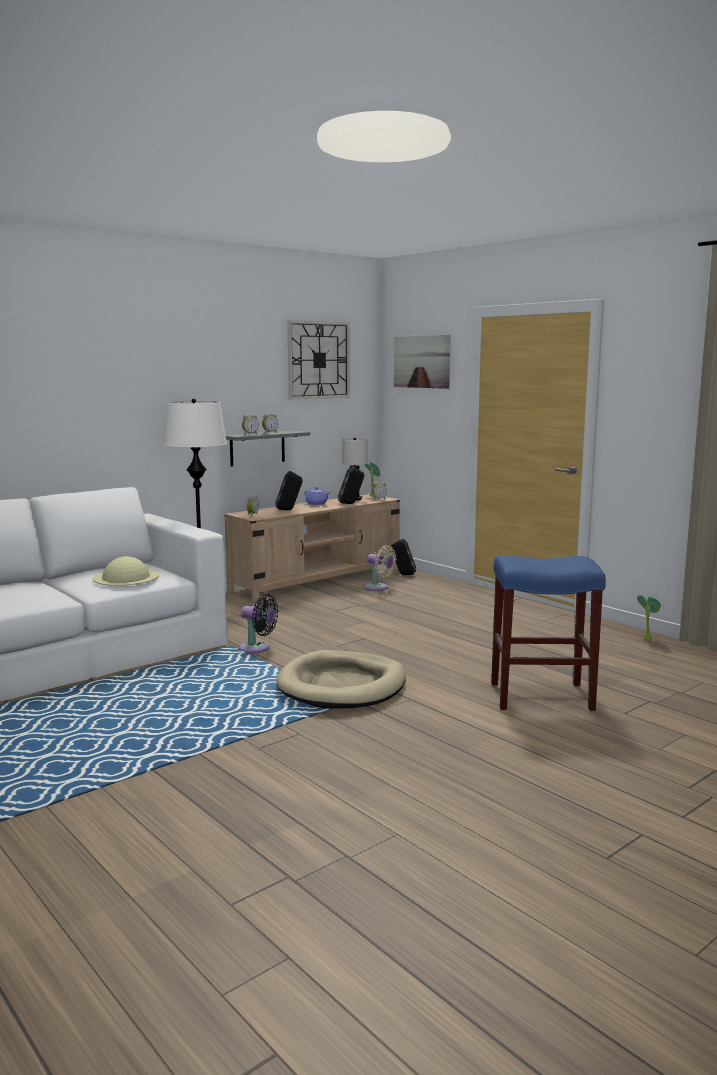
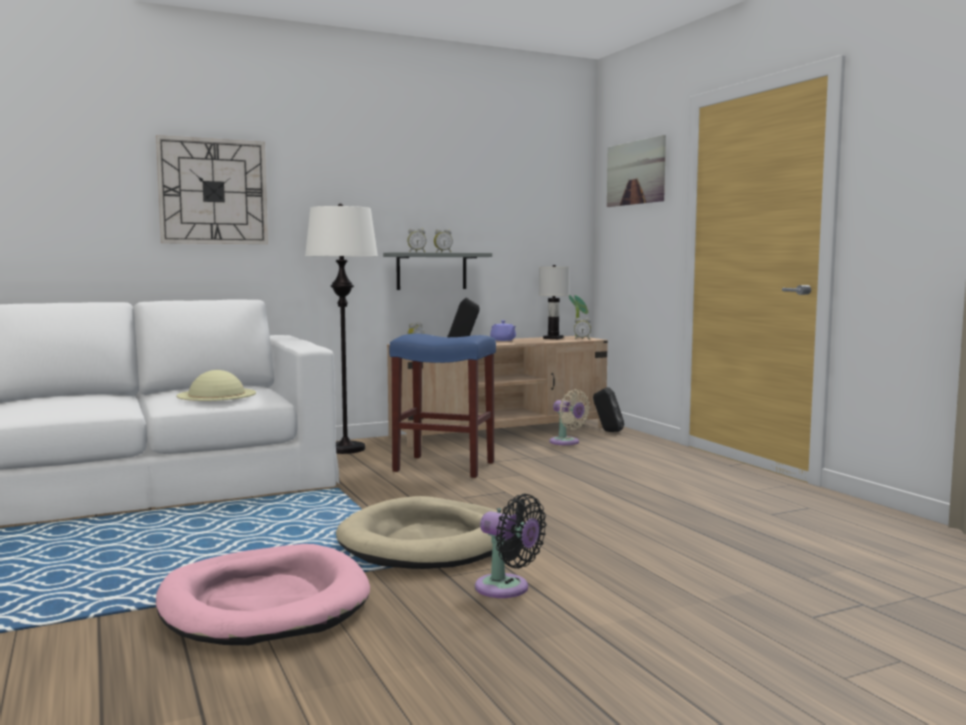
camera: 15 degrees right, 5 degrees down
(257, 648) = (365, 493): black fan -> black fan (507, 589)
(266, 745) = (264, 603): none -> pink dog bed
(318, 360) = (512, 173): wall clock -> wall clock (213, 191)
(351, 504) = (543, 341): black speaker -> none
(542, 696) = (695, 580): blue stool -> blue stool (446, 466)
(646, 639) = (900, 522): potted plant -> none

